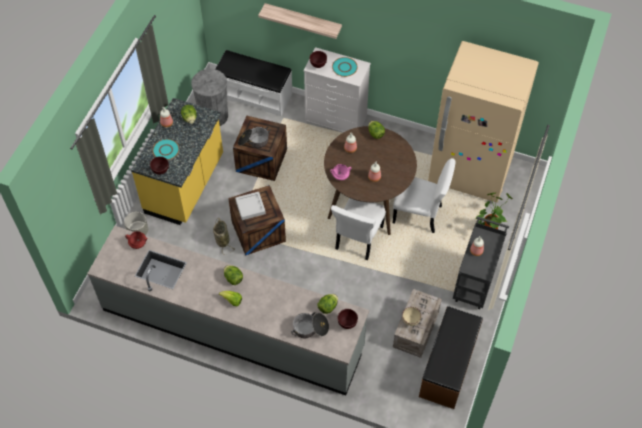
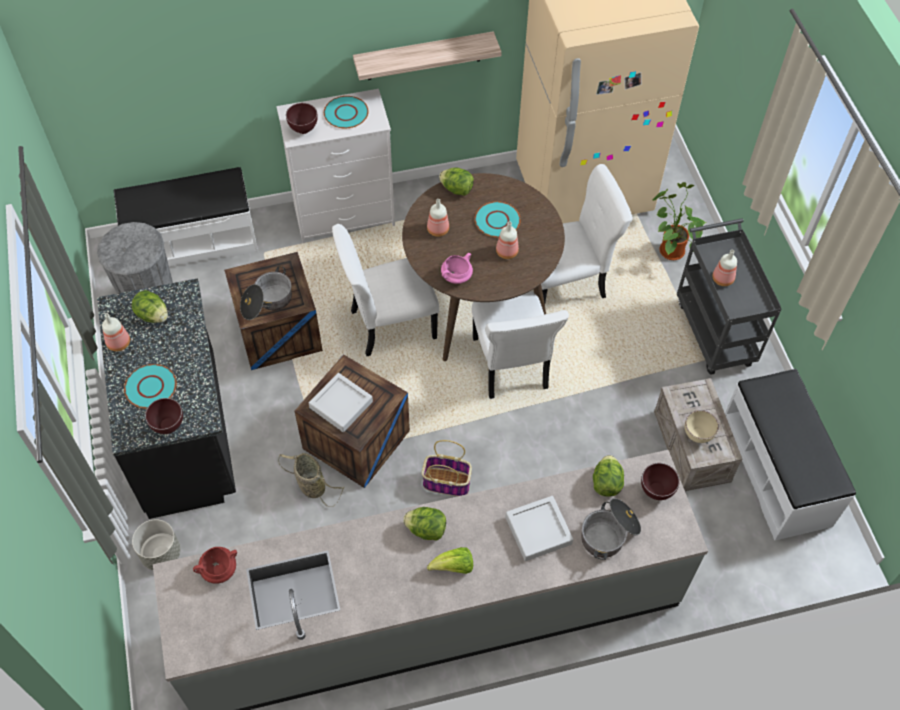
camera: 35 degrees left, 0 degrees up
(185, 185) = (186, 435): yellow counter -> black counter
(280, 308) = (538, 530): none -> grey tray
(284, 275) = (447, 482): none -> basket
(303, 20) = (245, 66): shelf -> shelf (424, 56)
(315, 186) = (389, 325): none -> white chair
(382, 160) = (497, 220): none -> turquoise plate
(449, 367) = (777, 471): brown bench -> white bench

